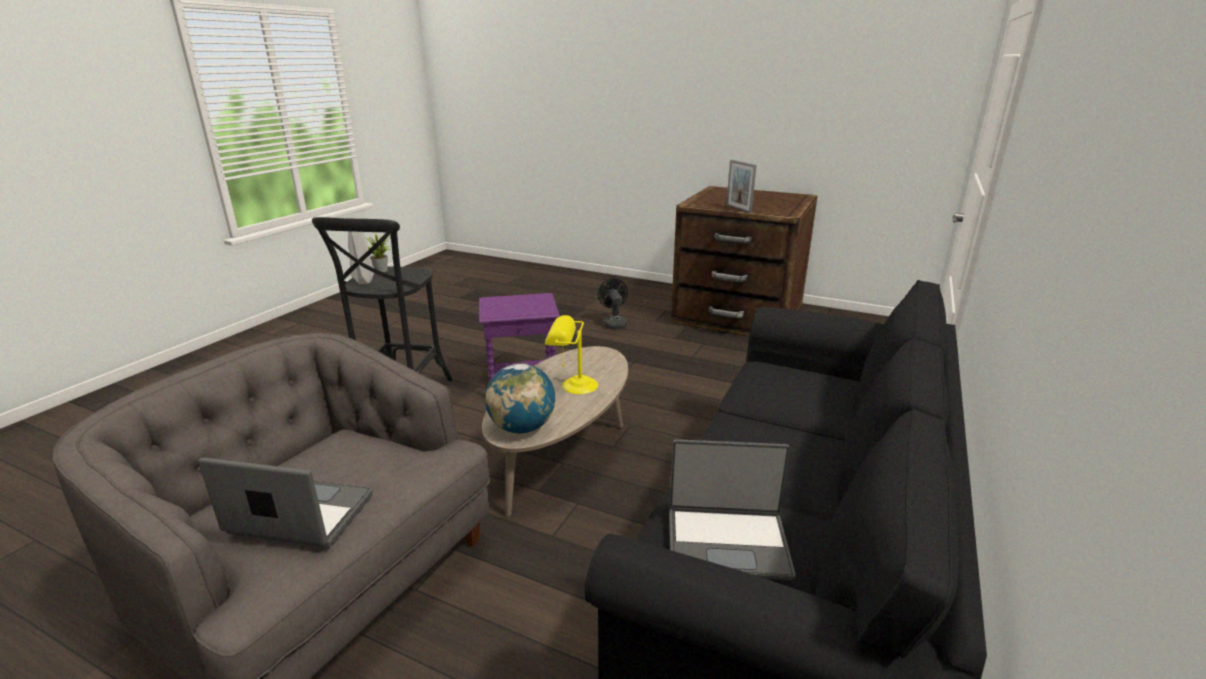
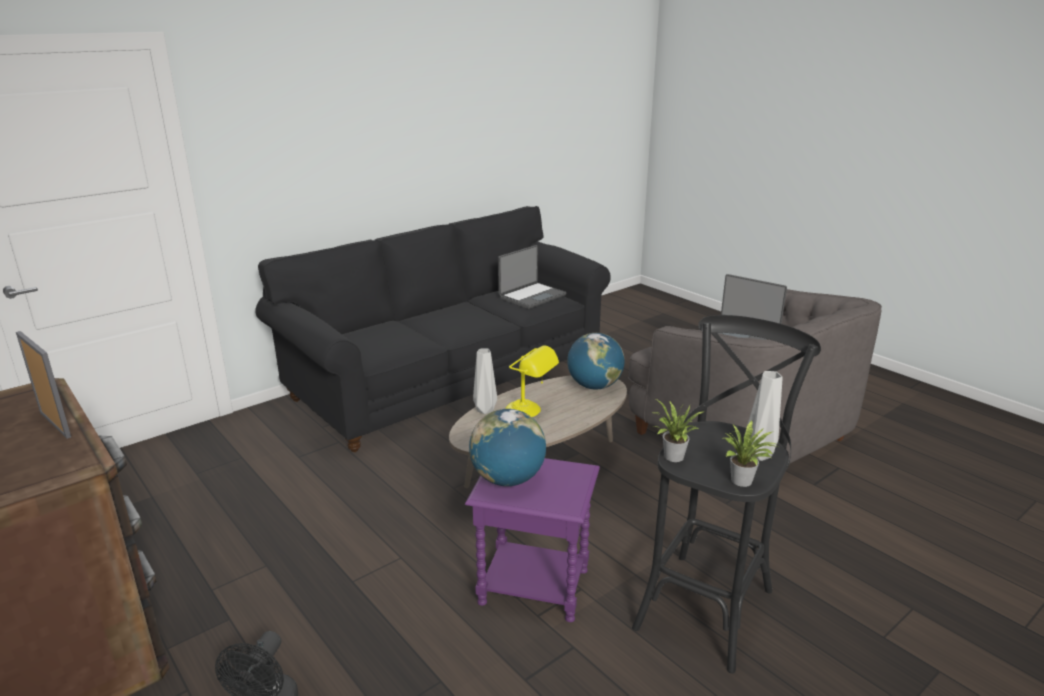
camera: 155 degrees left, 0 degrees up
(423, 272) = (672, 458): none -> potted plant
(535, 302) = (507, 479): none -> globe
(612, 376) = (485, 410): none -> grey vase
(727, 542) = (531, 296): laptop -> laptop turned 105 degrees clockwise
(738, 209) = (55, 424): picture frame -> picture frame turned 45 degrees counterclockwise

